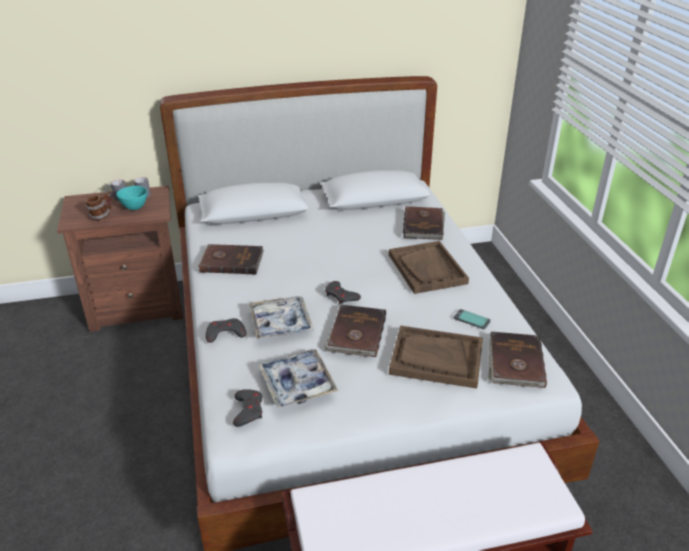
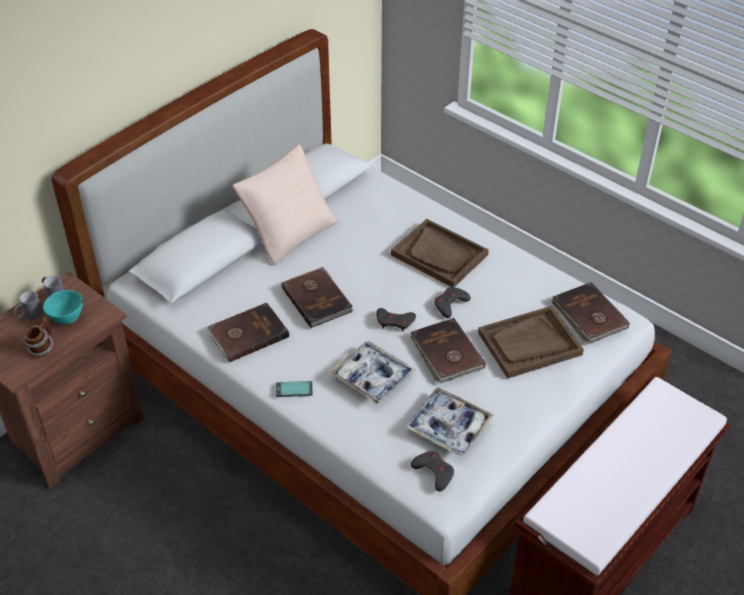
camera: 35 degrees left, 10 degrees up
(225, 333) = (332, 413): grey game controller -> grey game controller (450, 304)
(332, 216) = (289, 232): none -> beige pillow
(424, 225) = (390, 204): brown book -> brown book (317, 299)
(471, 320) = (523, 291): phone -> phone (294, 390)

